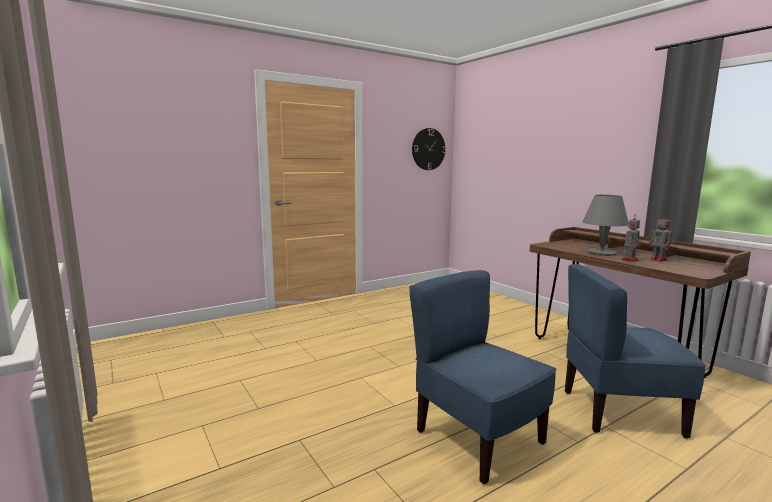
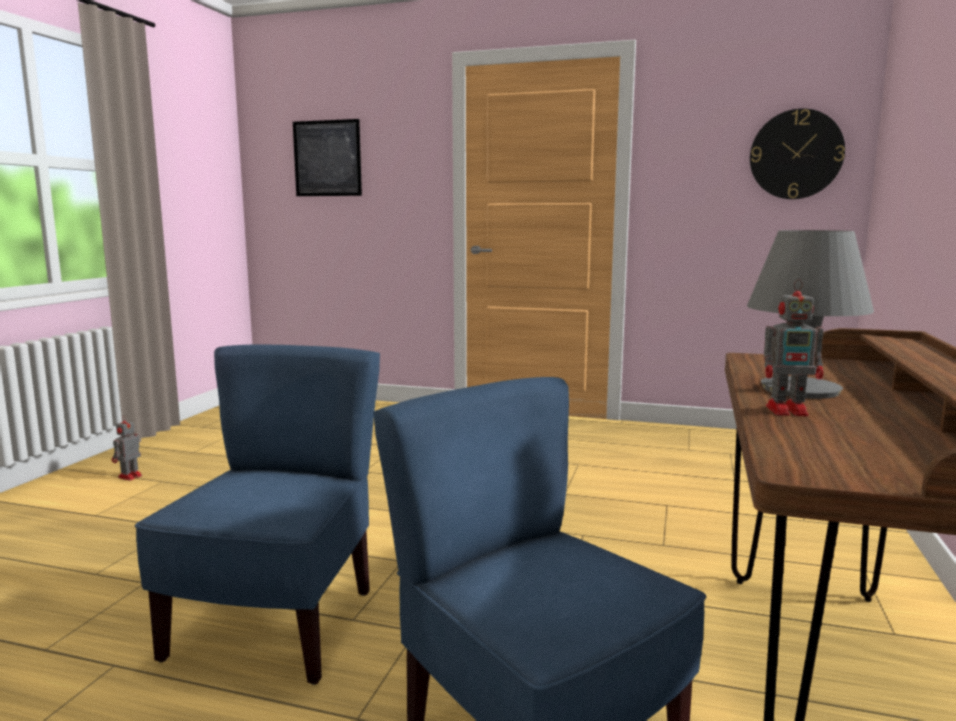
camera: 50 degrees right, 0 degrees up
(150, 136) = (327, 158): none -> picture
(659, 260) = (881, 429): toy robot -> toy robot (129, 477)

